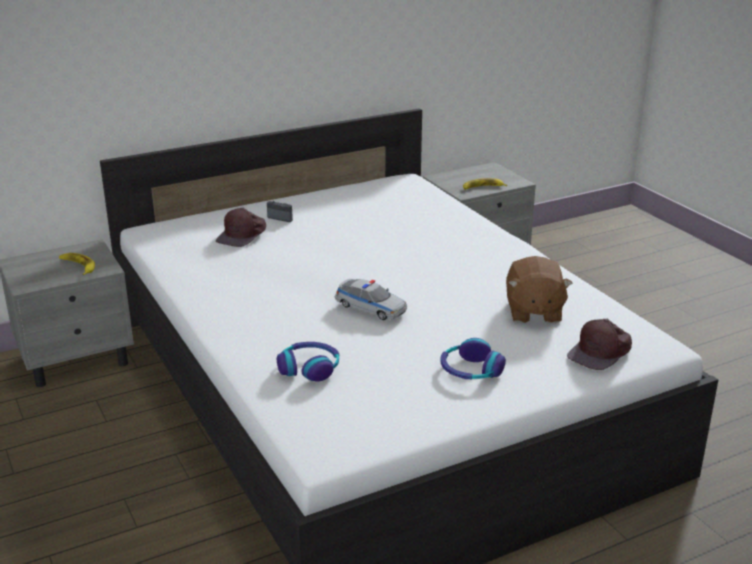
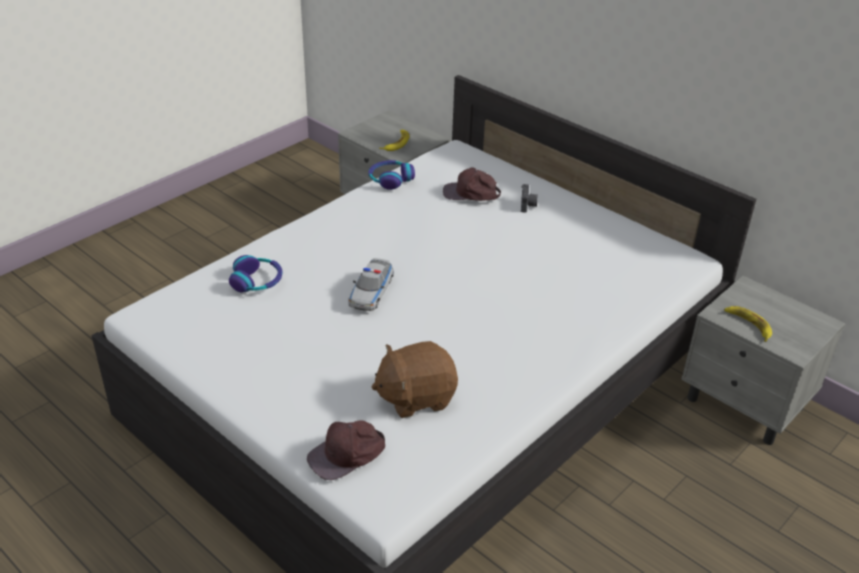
camera: 70 degrees right, 10 degrees up
(470, 370) = (283, 370): headphones -> headphones (390, 179)
(601, 352) = (347, 454): brown cap -> brown cap turned 60 degrees counterclockwise

